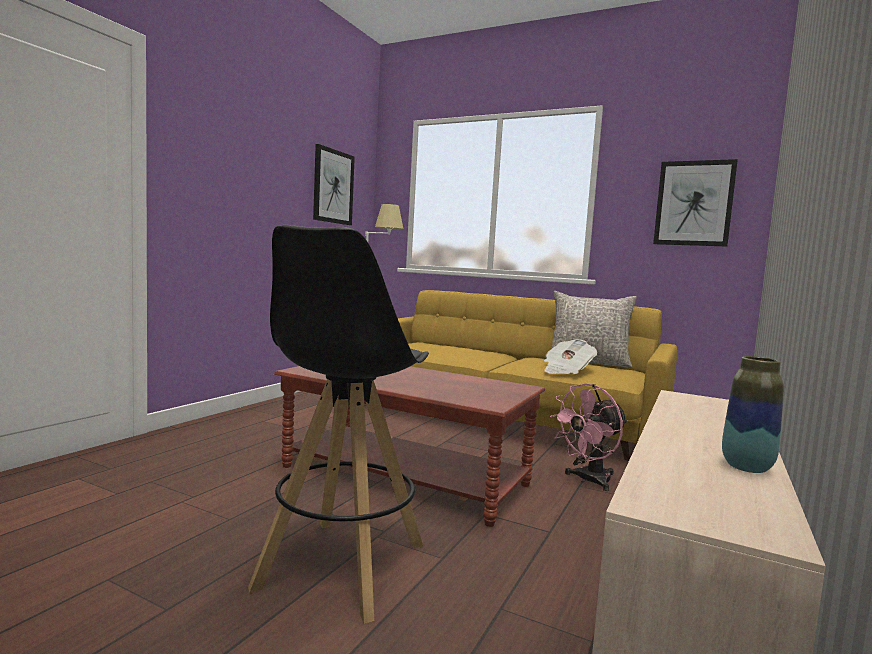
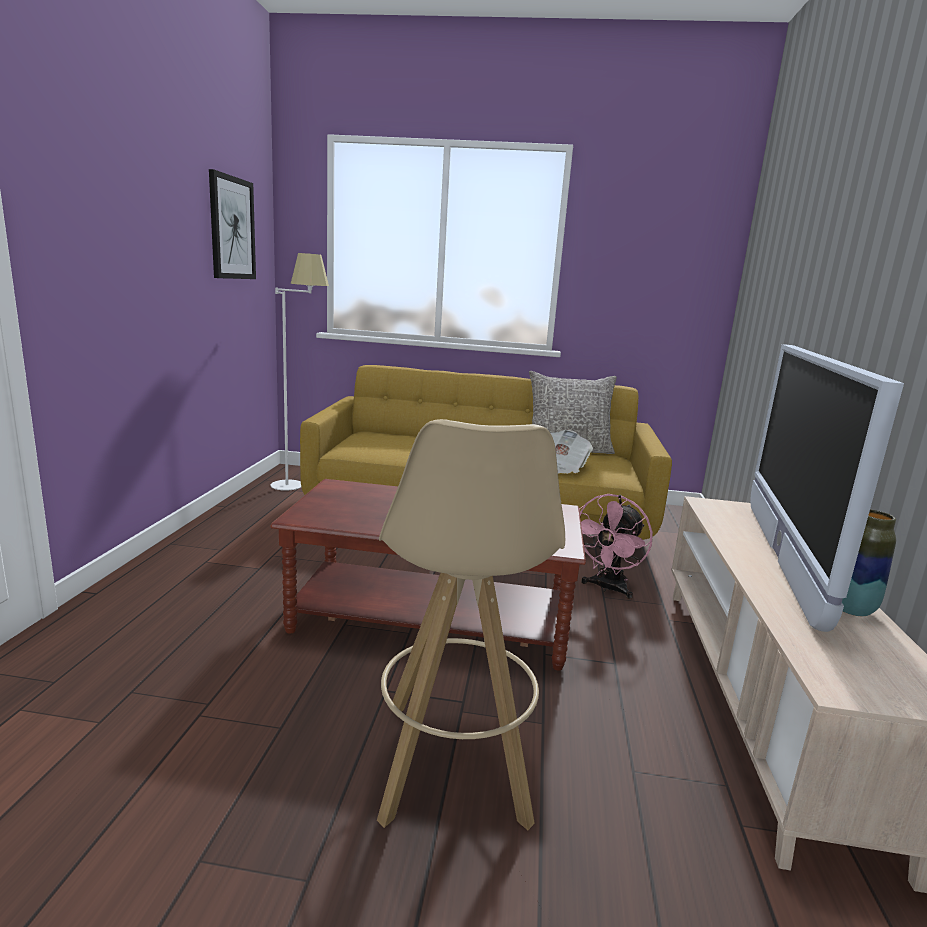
camera: 20 degrees left, 10 degrees up
(341, 566) = (453, 762): black stool -> beige stool
(694, 203) = (666, 270): picture -> none
(712, 430) = (780, 557): none -> television

